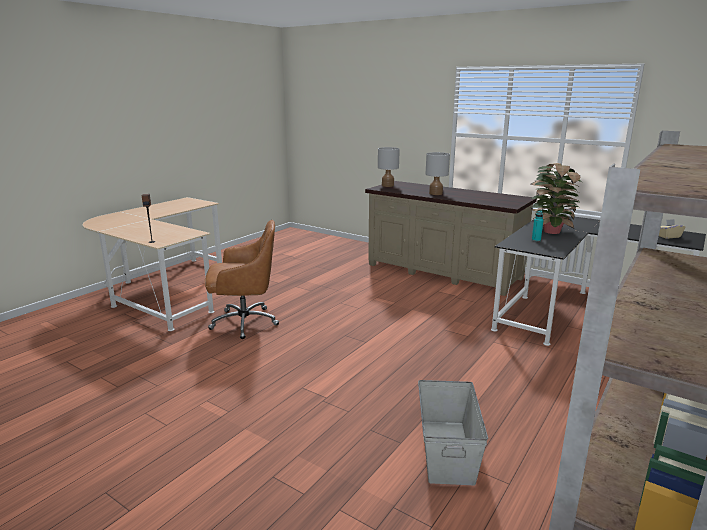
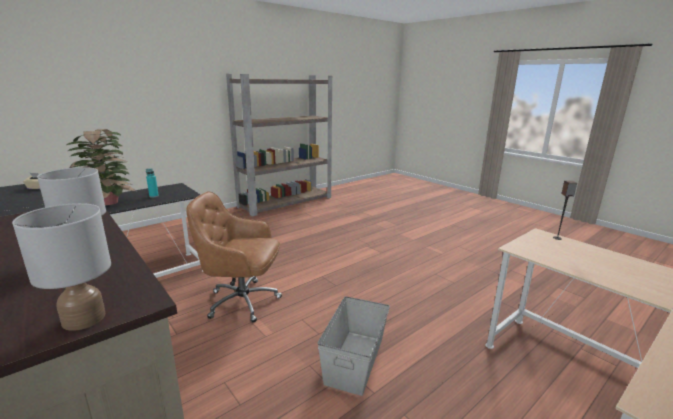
camera: 165 degrees left, 0 degrees up
(245, 322) = (437, 318): brown office chair -> brown office chair (243, 301)
(447, 450) = (319, 222): grey storage box -> grey storage box (354, 360)

